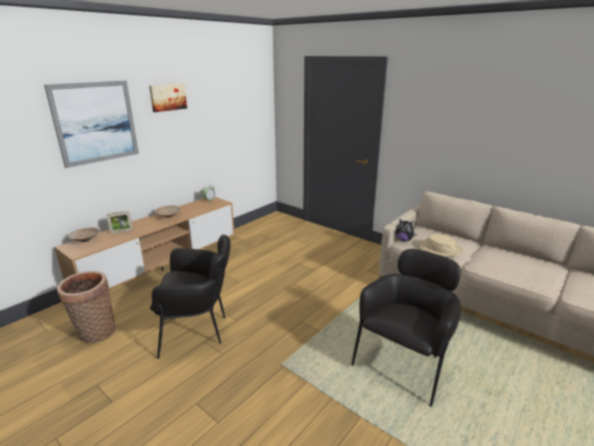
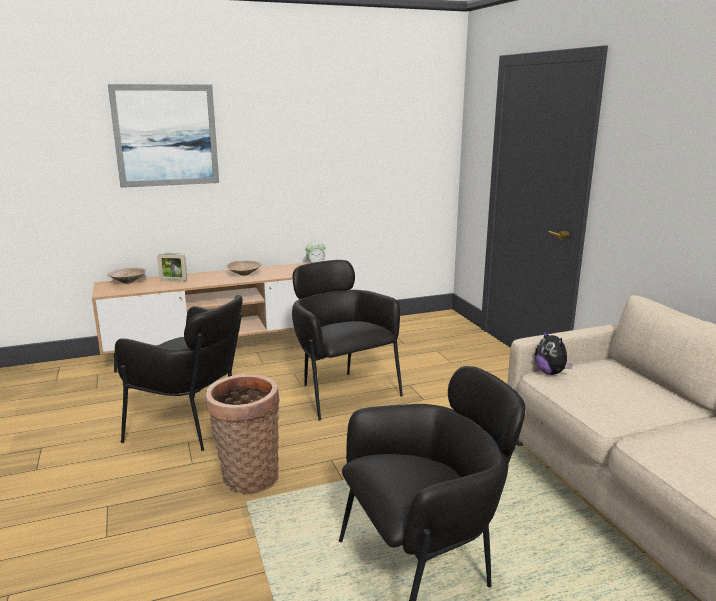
camera: 30 degrees right, 5 degrees down
(95, 332) = (93, 395): basket -> basket (247, 476)
(168, 97) = (271, 110): picture -> none
(266, 278) = (341, 391): none -> black armchair
(440, 248) = (600, 398): beige hat -> none

